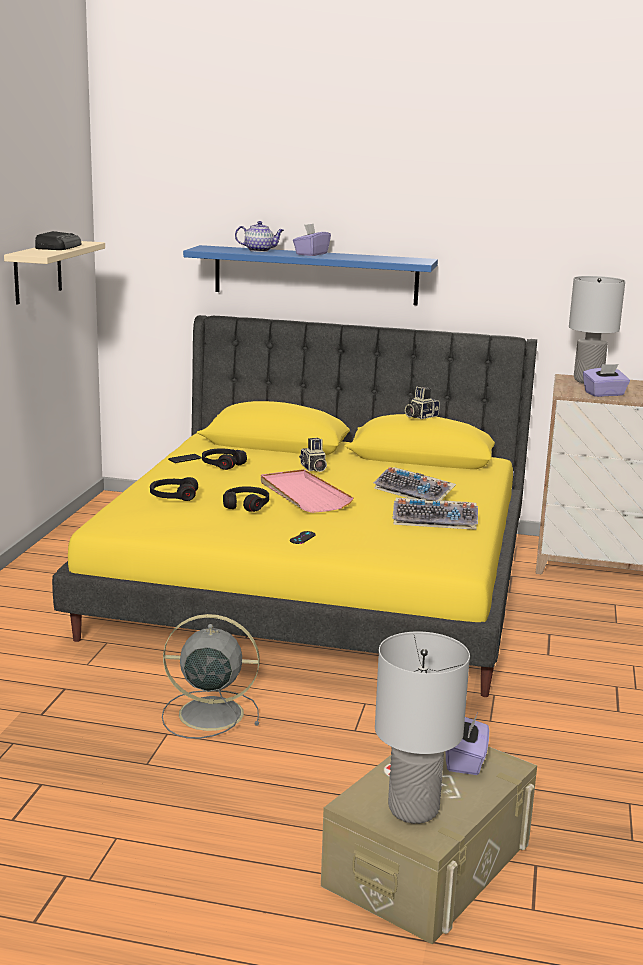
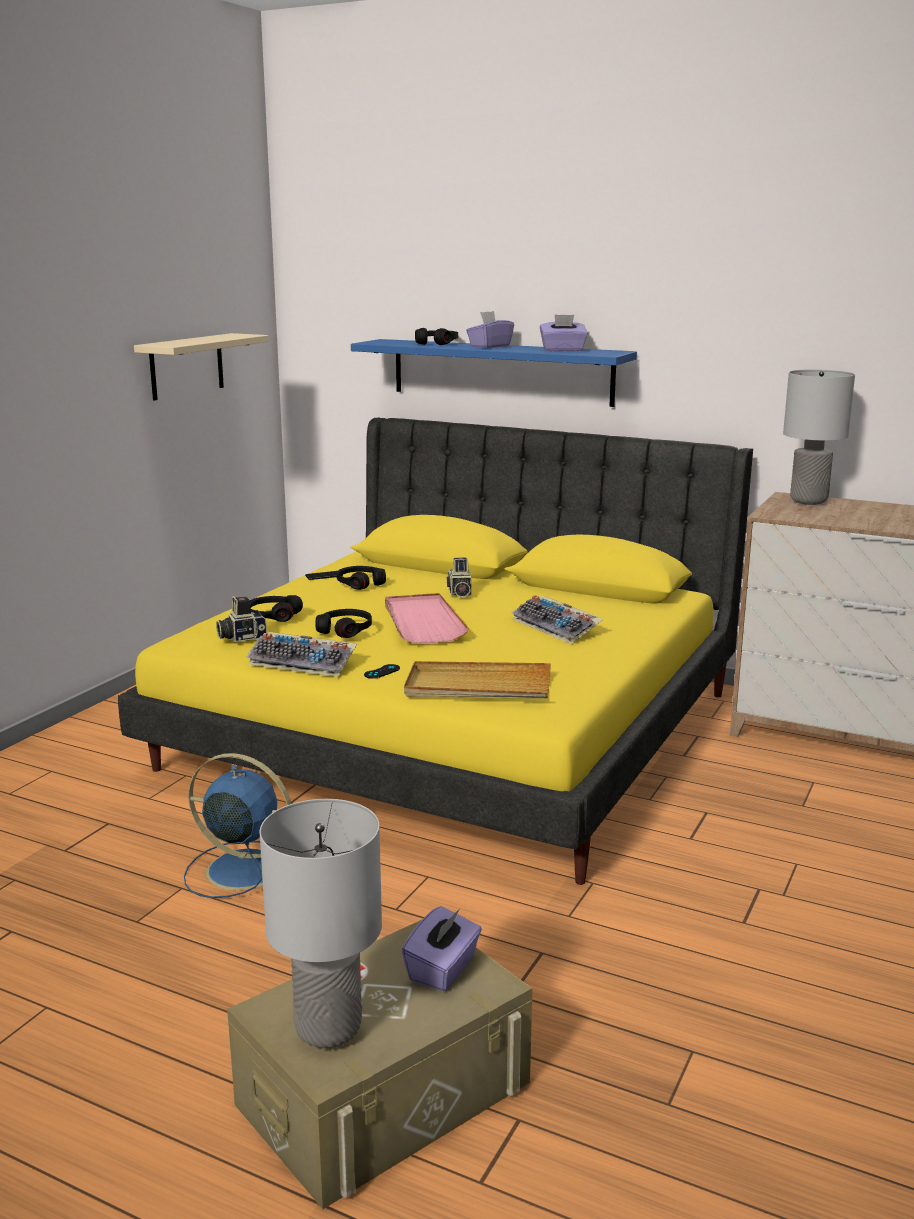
camera: 15 degrees right, 0 degrees up
(58, 247) = (206, 339): radio -> none
(208, 714) = (241, 869): grey fan -> blue fan
(260, 250) = (436, 343): teapot -> black headphones
(390, 545) = (478, 687): none -> beige tray
(420, 416) = (597, 538): camera -> camera (241, 637)
(436, 520) = (558, 661): keyboard -> keyboard (304, 662)
(604, 394) = (817, 517): purple tissue box -> purple tissue box (563, 350)

